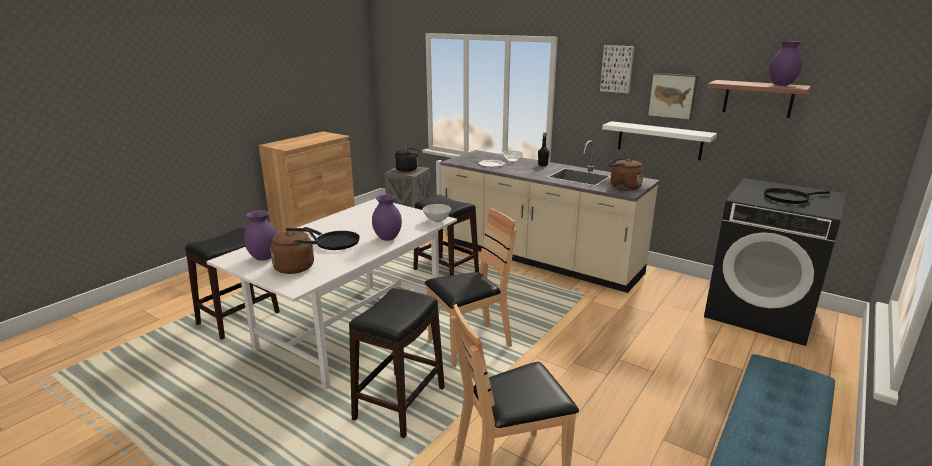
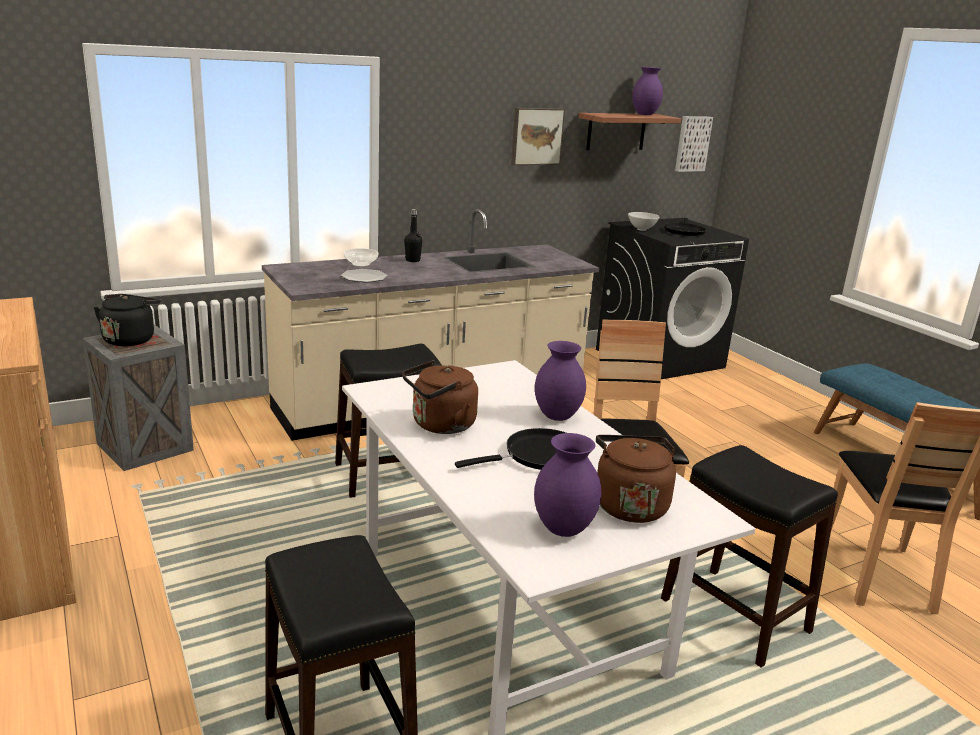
camera: 65 degrees left, 0 degrees up
(436, 221) = (514, 372): white bowl -> white bowl (641, 229)
(617, 69) = (470, 104): picture -> picture (692, 143)
(623, 187) = (556, 260): brown kettle -> brown kettle (440, 425)
(659, 140) = (524, 195): white shelf -> none

